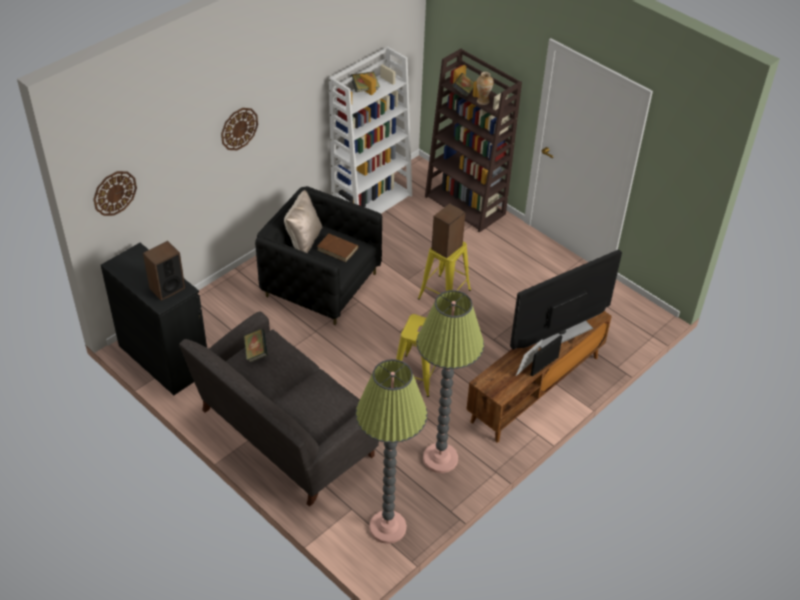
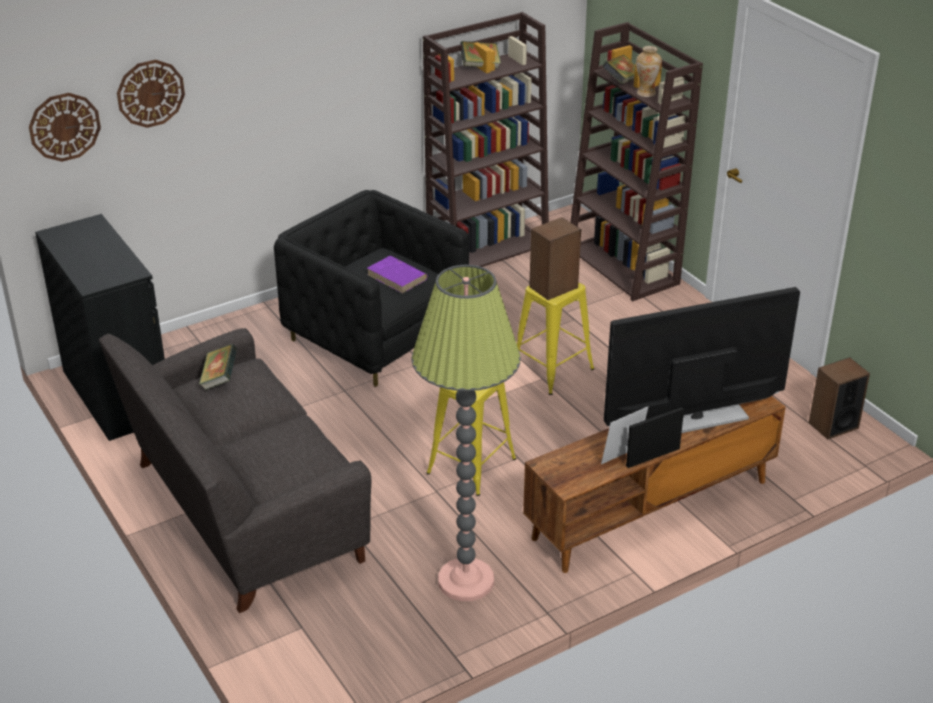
camera: 15 degrees right, 10 degrees down
(167, 288) = (109, 268): speaker -> speaker (833, 425)
(239, 128) = (272, 79): wall clock -> wall clock (150, 93)
(303, 240) = (353, 262): beige pillow -> none
(338, 249) = (397, 277): brown book -> purple book
(372, 202) = (488, 249): white bookcase -> brown bookcase
(387, 527) = (347, 662): floor lamp -> none

